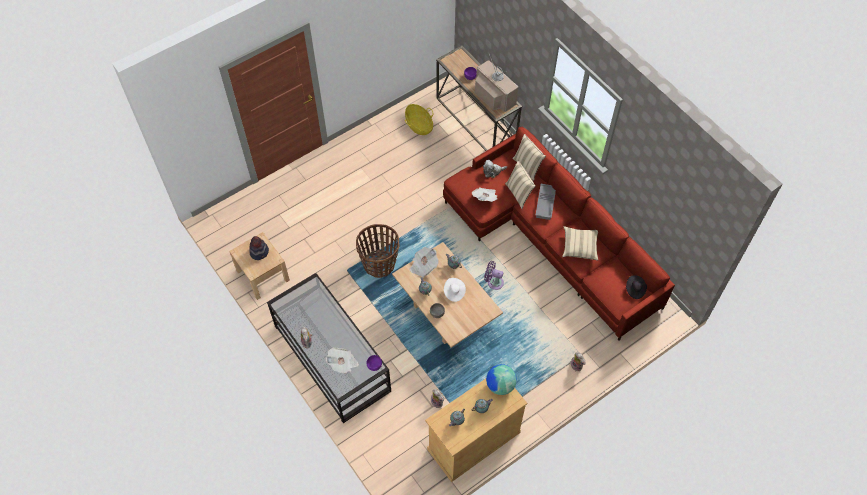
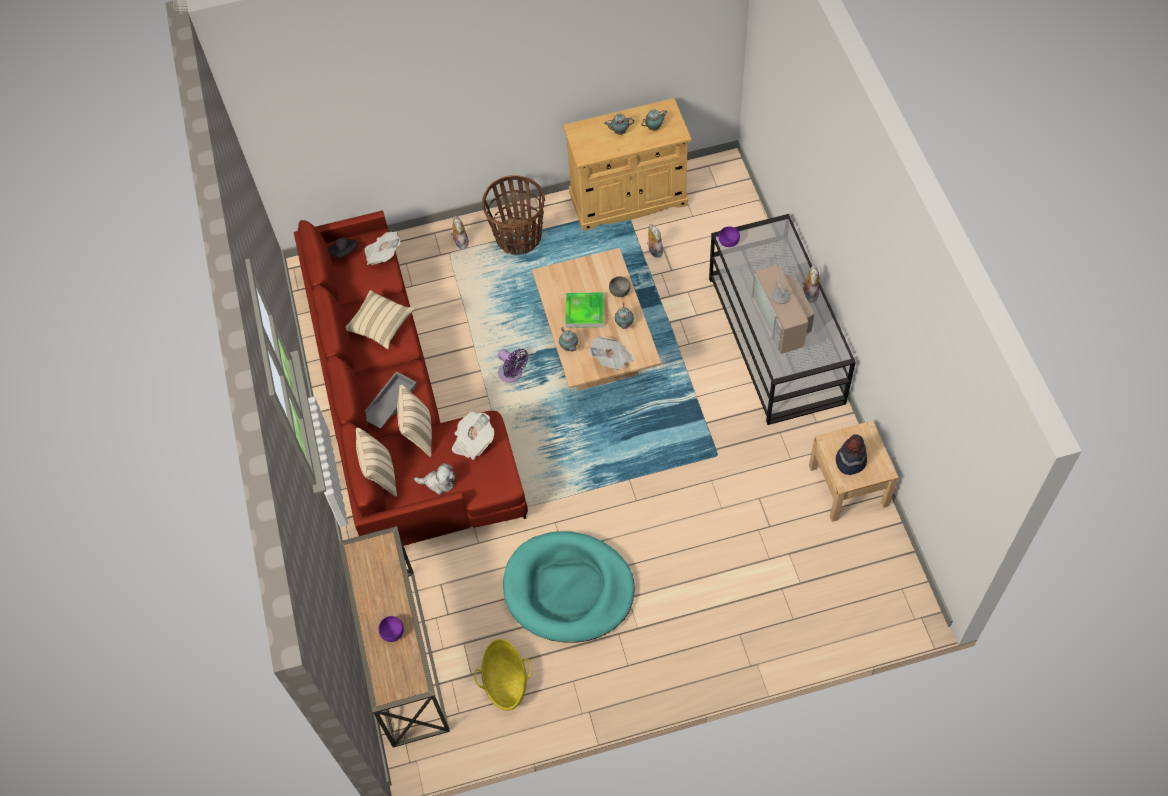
camera: 155 degrees left, 0 degrees up
(343, 363) = (769, 255): newspaper -> newspaper (383, 254)
(379, 264) = (665, 450): basket -> basket (518, 237)
(405, 174) = (568, 589): none -> turquoise dog bed
(454, 292) = (584, 312): white hat -> tray
(493, 96) = (375, 577): television -> television (782, 320)
(500, 385) = (585, 149): globe -> none

